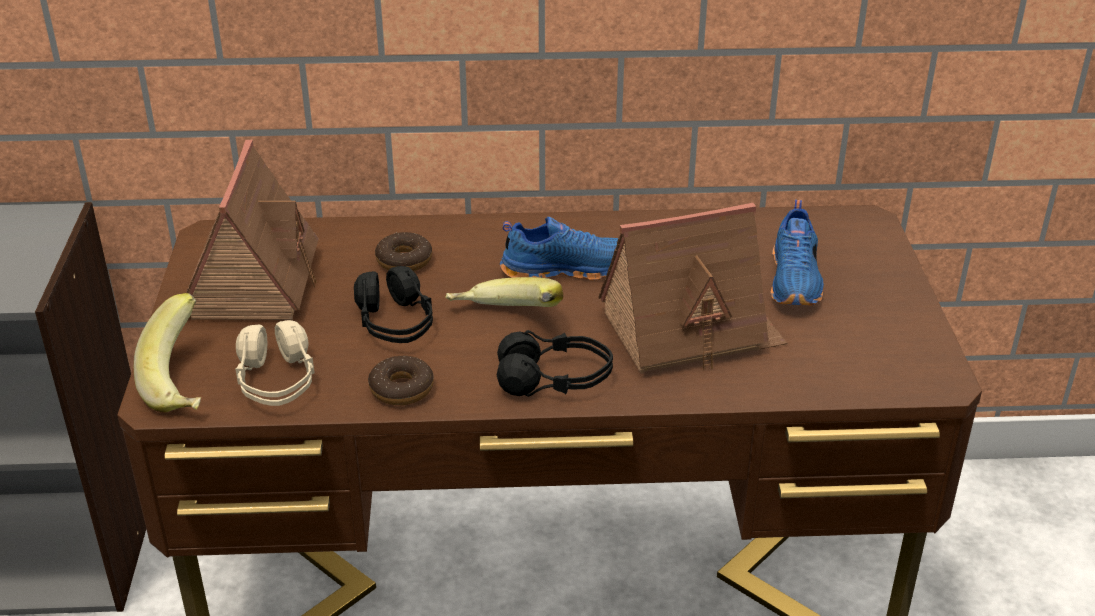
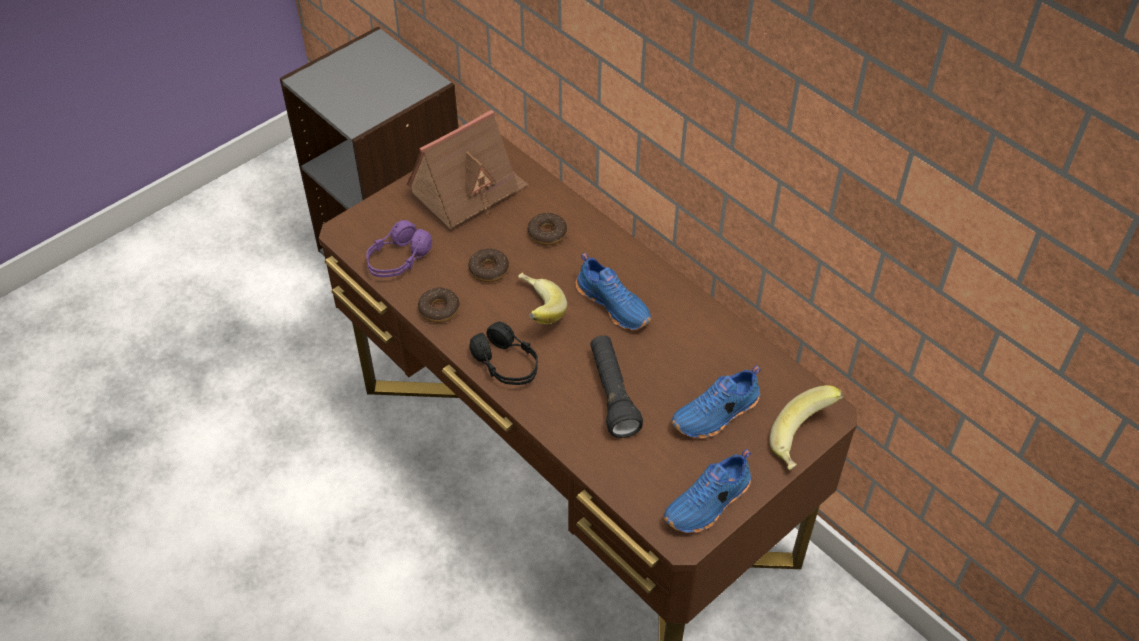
camera: 50 degrees right, 15 degrees up
(186, 383) = (365, 230): banana -> banana (804, 441)
(277, 382) = (398, 260): beige headphones -> purple headphones
(395, 324) = (489, 270): black headphones -> donut
(690, 330) = (612, 394): toy house -> black flashlight
(909, 342) = (708, 504): none -> blue shoe

